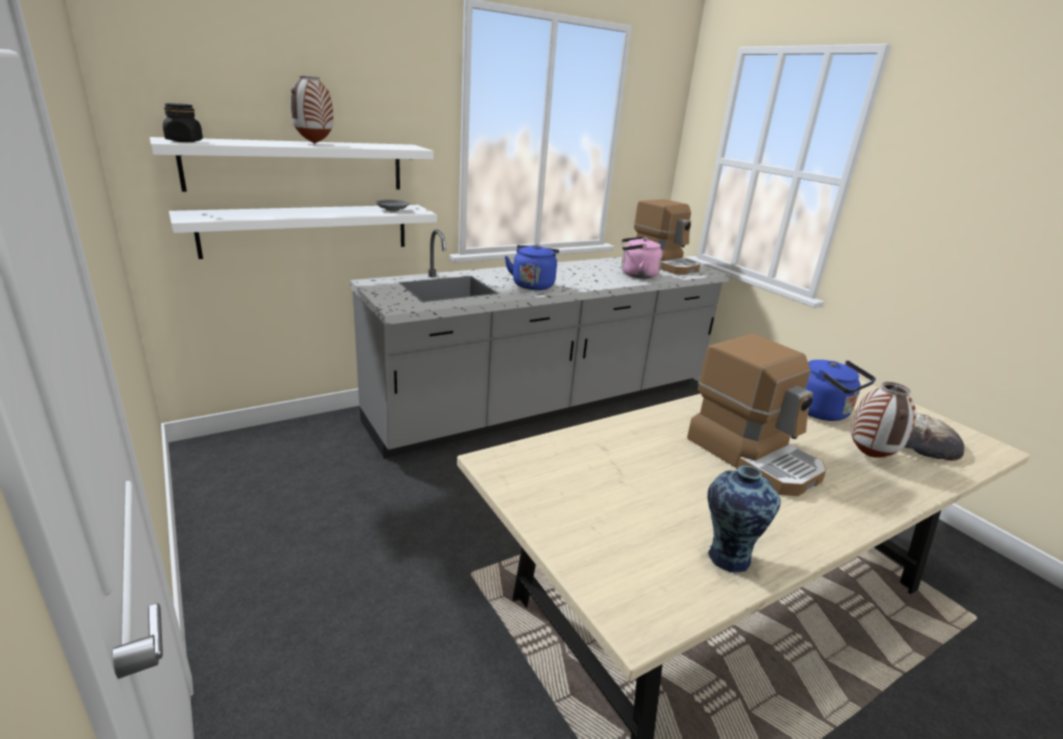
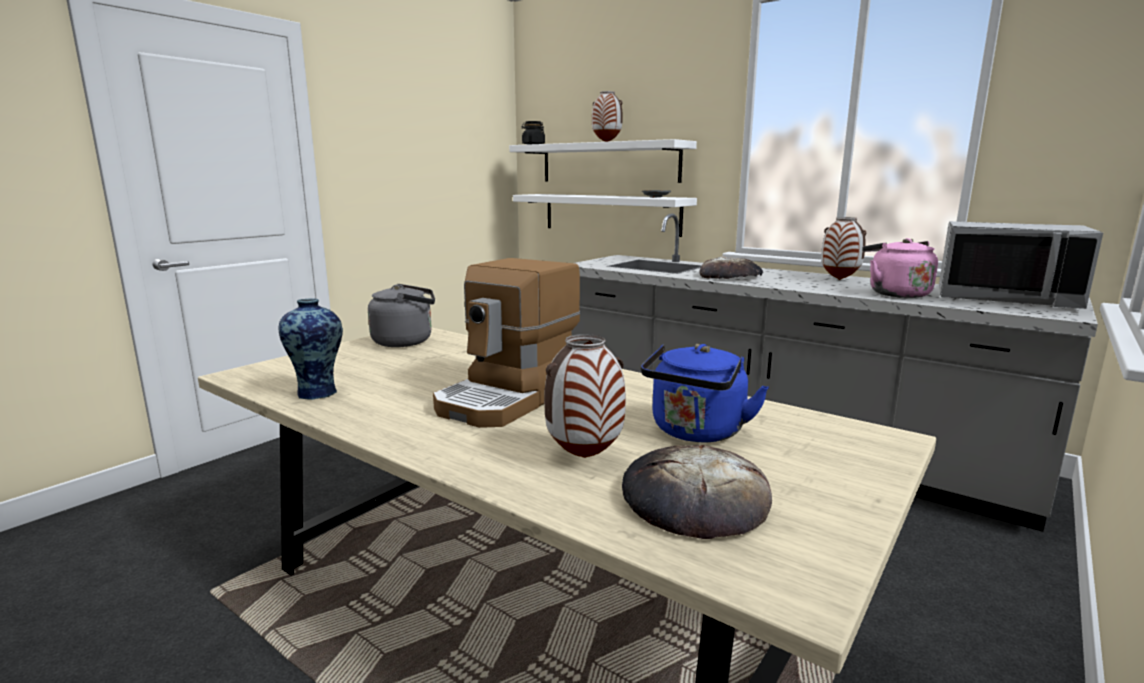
camera: 70 degrees right, 10 degrees down
(533, 285) = (730, 276): blue kettle -> bread
(544, 475) = (406, 341): none -> grey kettle
(578, 268) = (840, 280): none -> vase
(665, 264) = (1005, 299): coffee machine -> grey microwave

